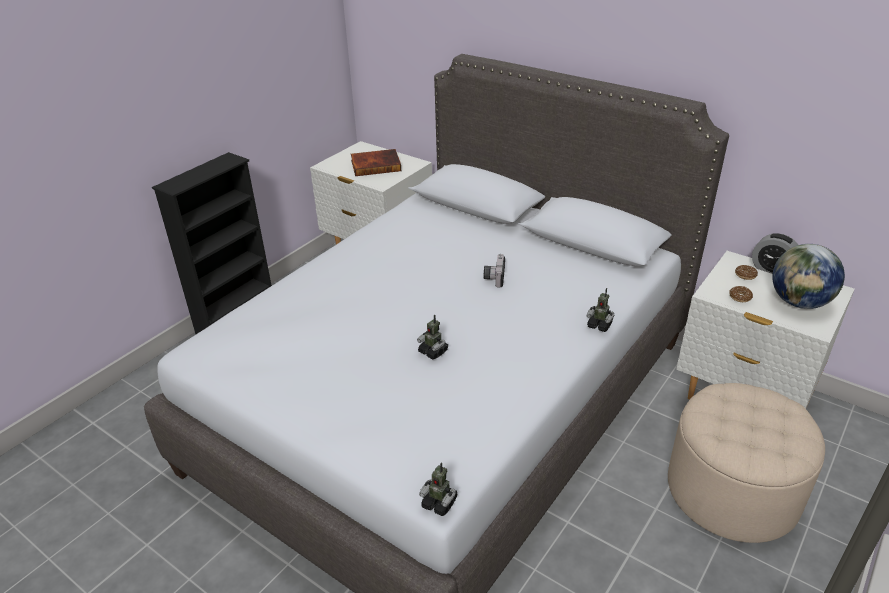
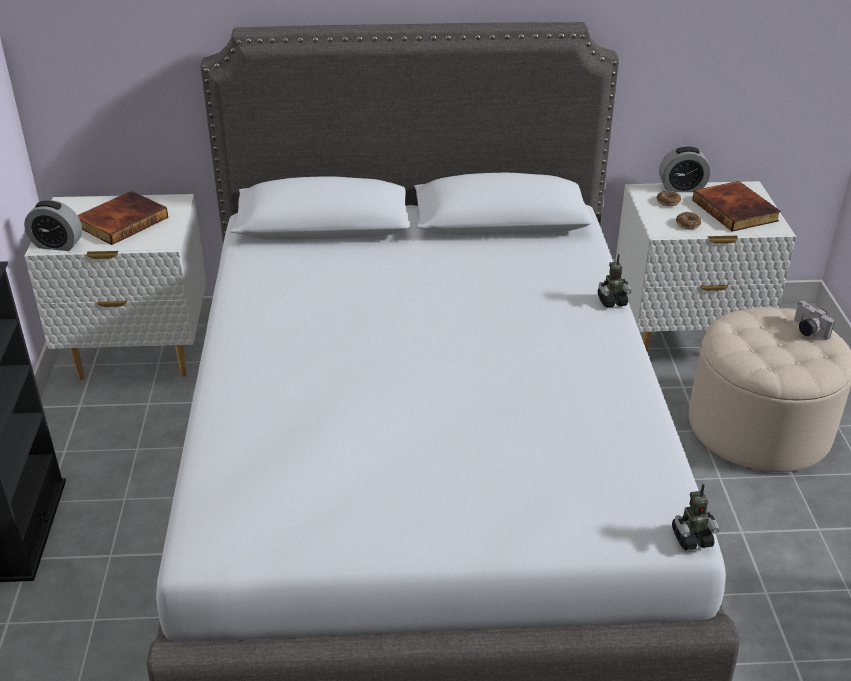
camera: 40 degrees left, 0 degrees up
(330, 167) = (57, 245): none -> alarm clock
(433, 352) = (492, 402): toy robot -> none
(494, 277) = (450, 297): camera -> camera (807, 330)
(799, 302) = (736, 210): globe -> book

